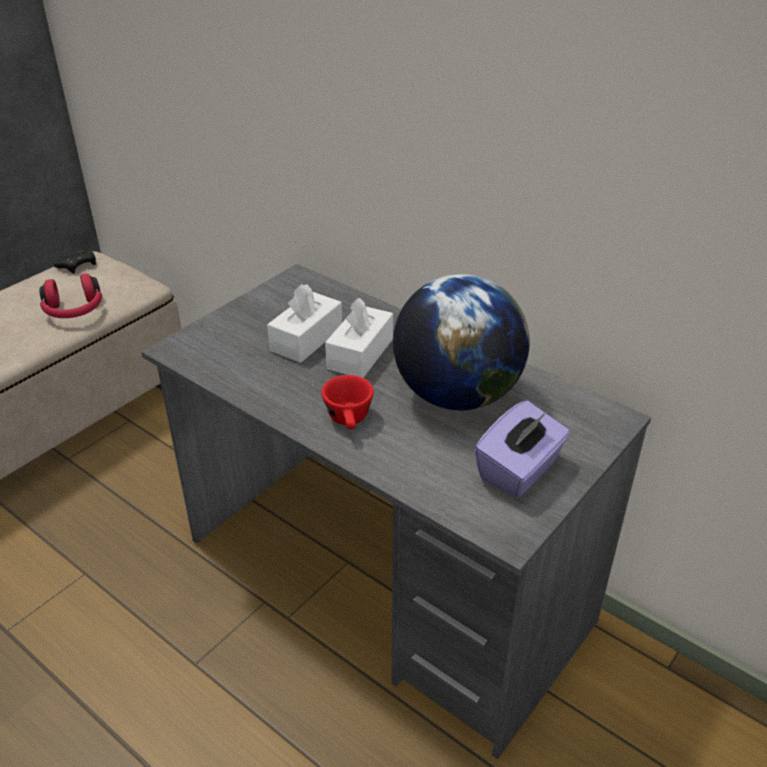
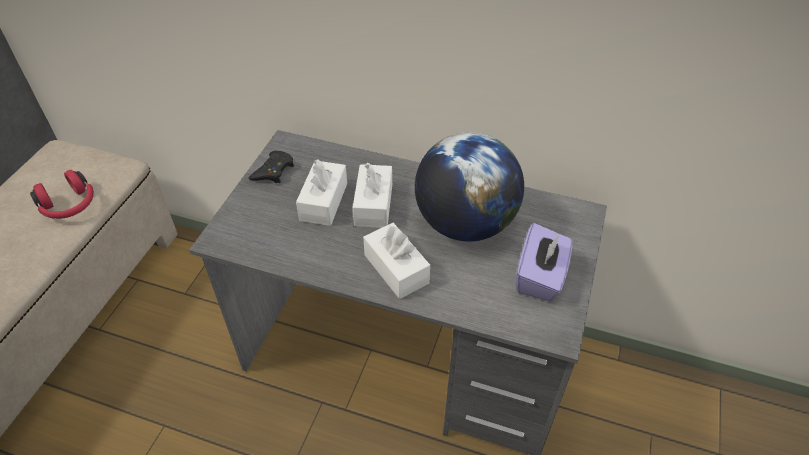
camera: 20 degrees left, 10 degrees up
(78, 265) = (48, 158): black game controller -> black game controller (273, 171)
(349, 420) = (396, 269): red cup -> white tissue box

